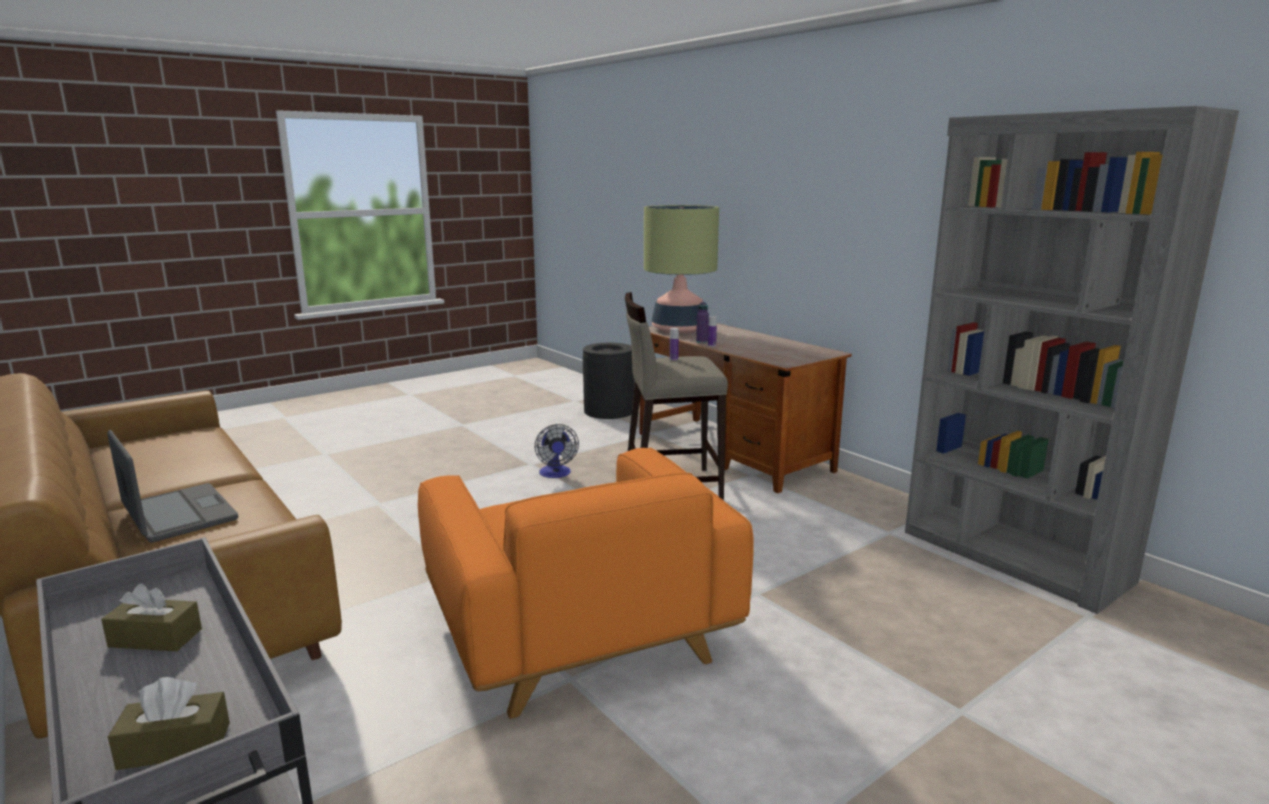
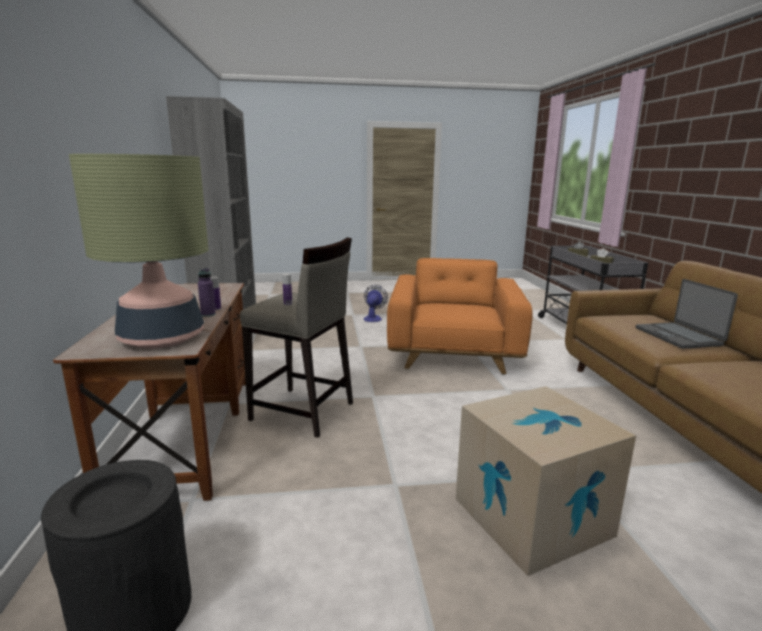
camera: 150 degrees left, 0 degrees up
(424, 471) = (532, 516): none -> cardboard box
(556, 474) = (382, 458): fan -> fan (373, 318)

